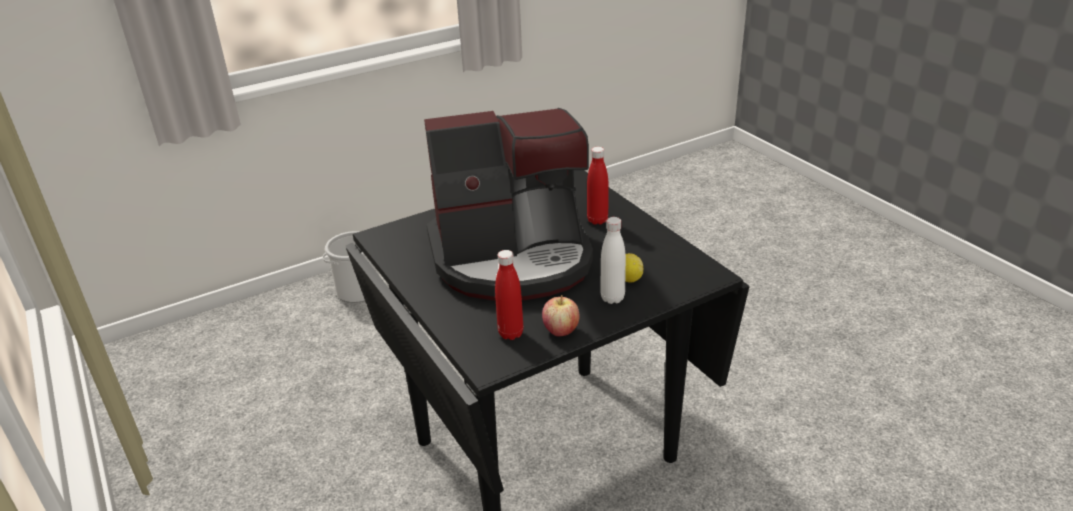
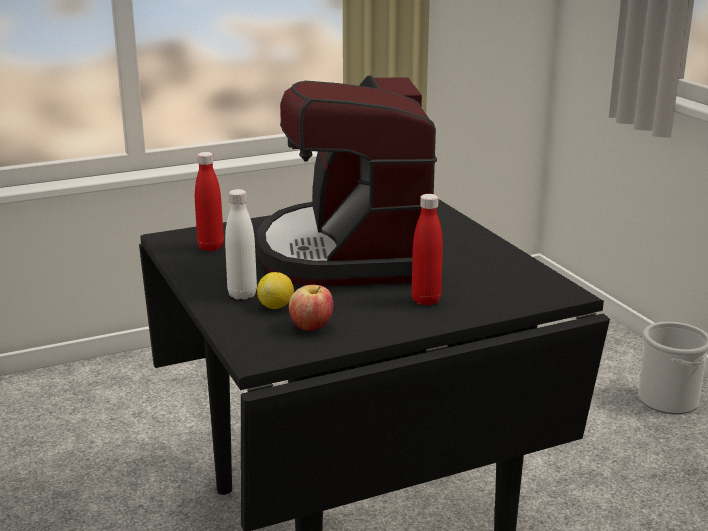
camera: 95 degrees right, 10 degrees down
(561, 330) = (200, 267): apple -> apple (311, 327)

